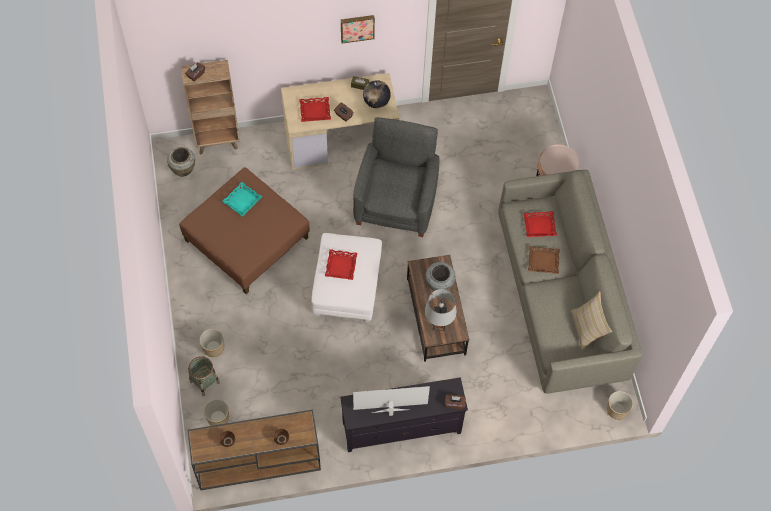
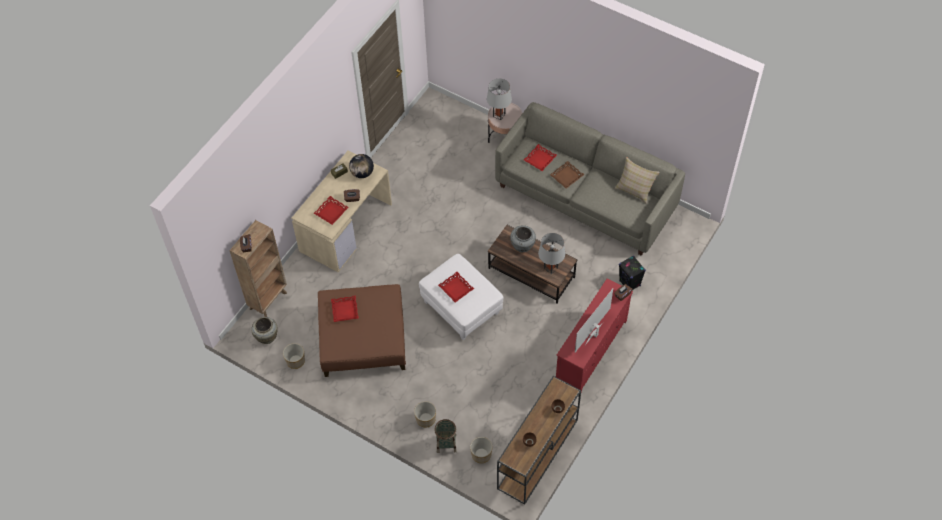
camera: 45 degrees left, 5 degrees down
(242, 201) = (345, 310): turquoise tray -> red tray
(357, 27) = (321, 126): picture -> none
(396, 201) = (426, 231): grey armchair -> none
(401, 428) = (591, 351): black tv stand -> red tv stand
(503, 406) = (629, 283): none -> black speaker
(554, 157) = (499, 115): none -> grey table lamp
(617, 409) = (688, 226): planter -> planter (295, 361)

